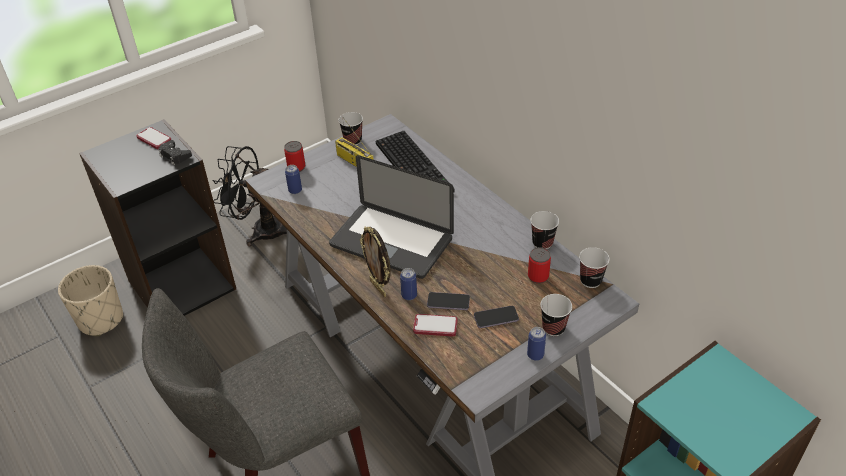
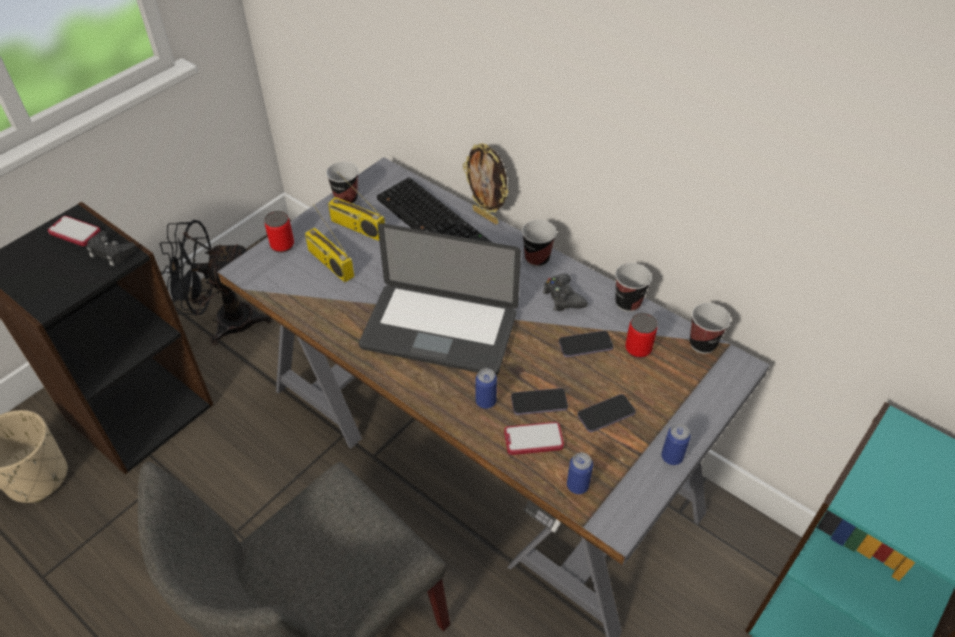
camera: 15 degrees left, 5 degrees up
(295, 190) = (290, 277): can -> can (577, 485)
(326, 184) = (329, 263): none -> radio
(379, 288) = (443, 397): picture frame -> picture frame (486, 216)
(493, 232) = (563, 298): none -> black game controller
(498, 268) = (585, 345): none -> phone
(553, 328) = (681, 416): cup -> cup (537, 258)

